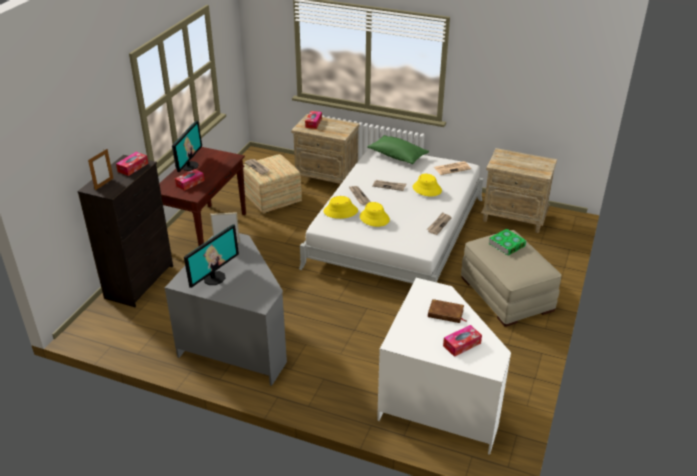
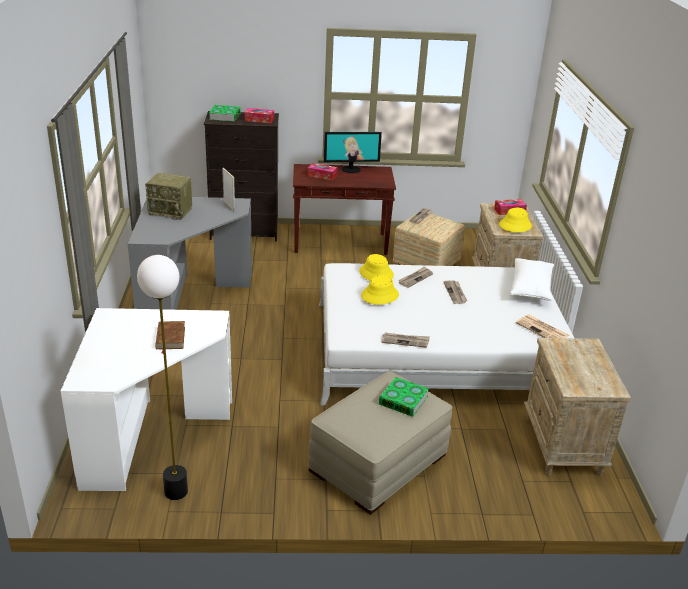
camera: 65 degrees right, 5 degrees down
(104, 184) = (225, 116): picture frame -> book
(214, 278) = (171, 211): monitor -> radio
(397, 156) = (530, 288): green pillow -> white pillow
(427, 189) = (474, 319): yellow hat -> yellow hat (515, 225)
(462, 344) = (118, 355): tissue box -> none
(507, 398) = (175, 491): none -> floor lamp

